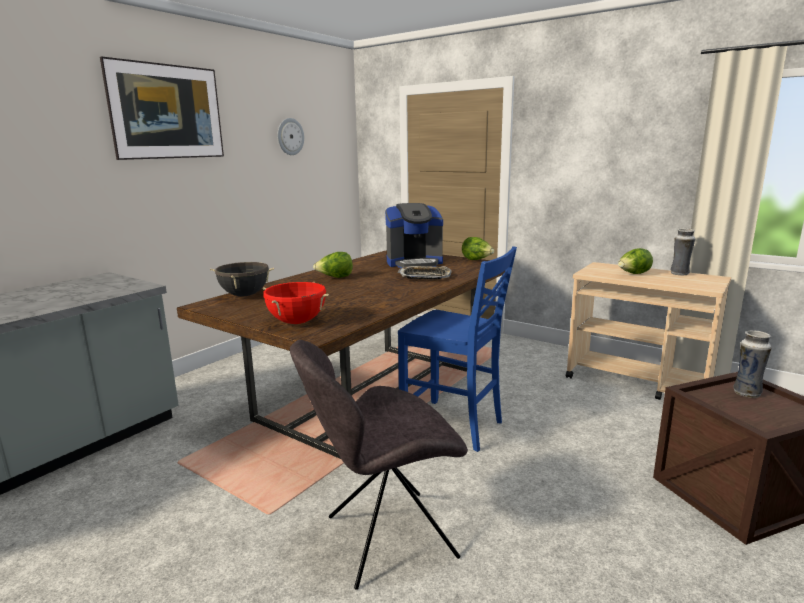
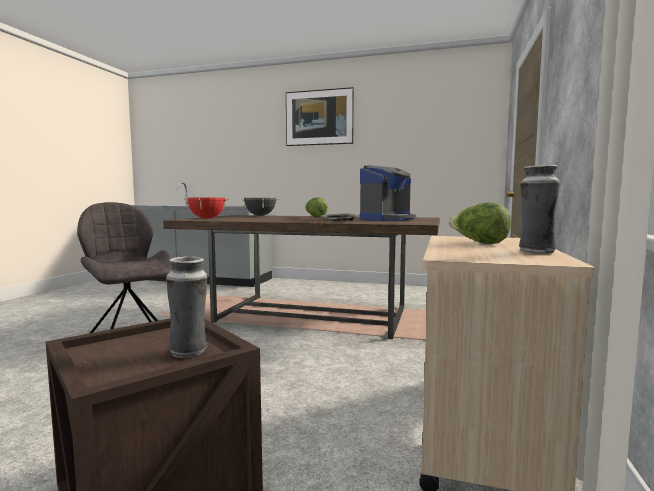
camera: 70 degrees right, 10 degrees down
(290, 136) = (417, 127): wall clock -> none
(414, 263) = (387, 219): coffee machine -> coffee machine turned 105 degrees counterclockwise
(454, 426) = (274, 341): blue chair -> none
(477, 260) = (427, 222): lettuce -> none

